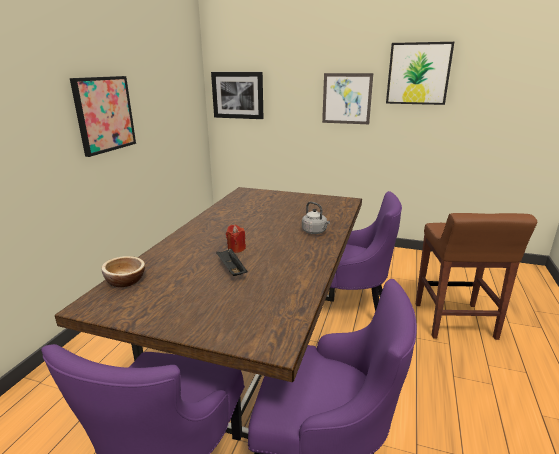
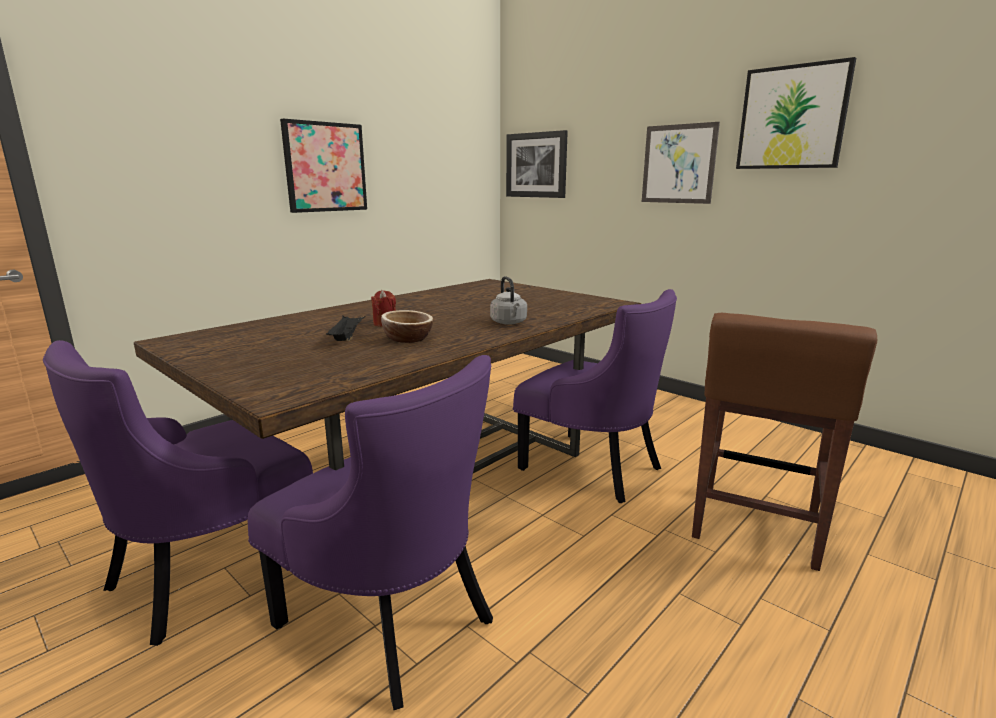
camera: 25 degrees right, 5 degrees down
(125, 281) = (231, 330): bowl -> bowl (408, 339)

